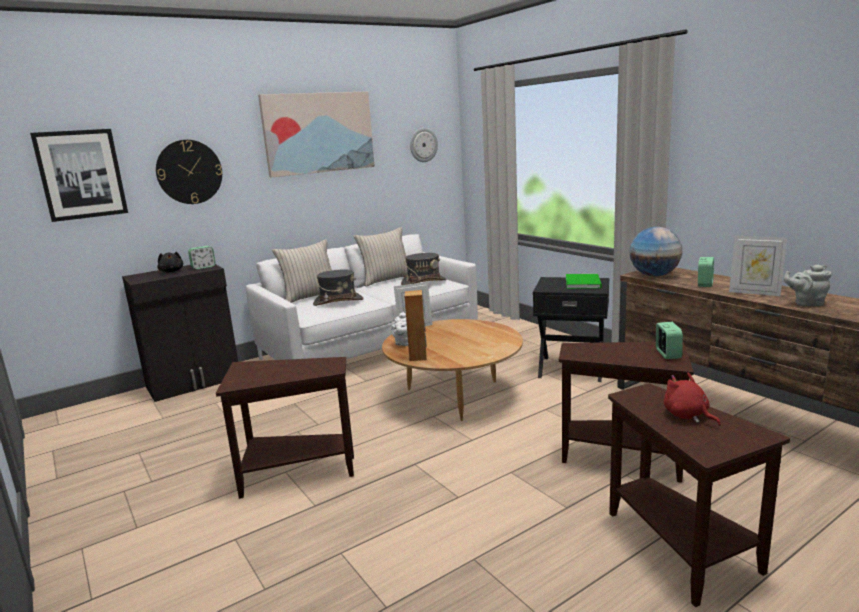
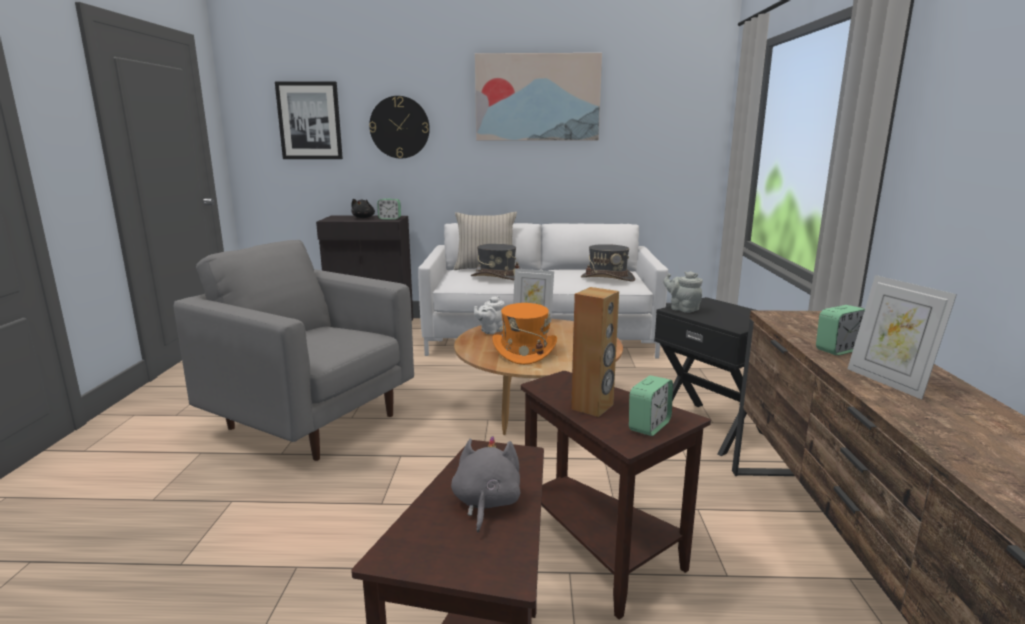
camera: 35 degrees right, 0 degrees up
(293, 473) = (311, 421): brown side table -> grey armchair
(386, 280) = (578, 269): beige pillow -> none
(418, 357) = (475, 347): brown speaker -> brown speaker (593, 407)
(423, 145) = (671, 120): wall clock -> none
(457, 348) = (524, 351): none -> orange hat
(584, 282) = (741, 315): green book -> none
(654, 275) = (794, 321): globe -> none
(687, 416) = (486, 503): red plush toy -> grey plush toy
(806, 303) = (940, 423): grey teapot -> grey teapot (682, 309)

